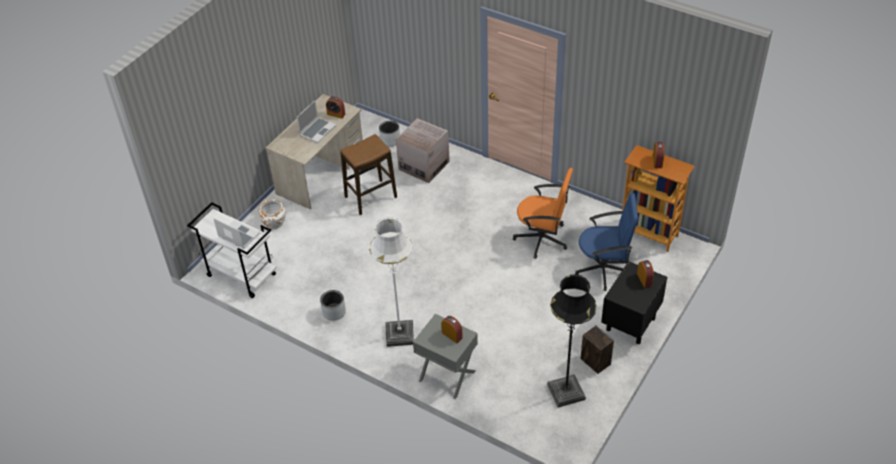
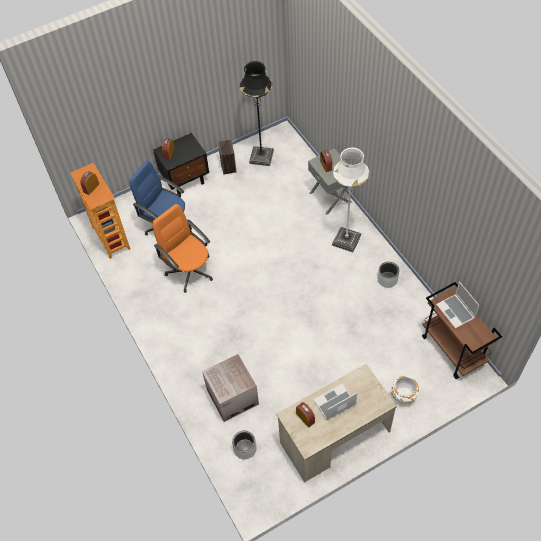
camera: 150 degrees left, 10 degrees up
(240, 275) = (453, 350): white cart -> brown cart
(370, 197) = (302, 382): stool -> none

